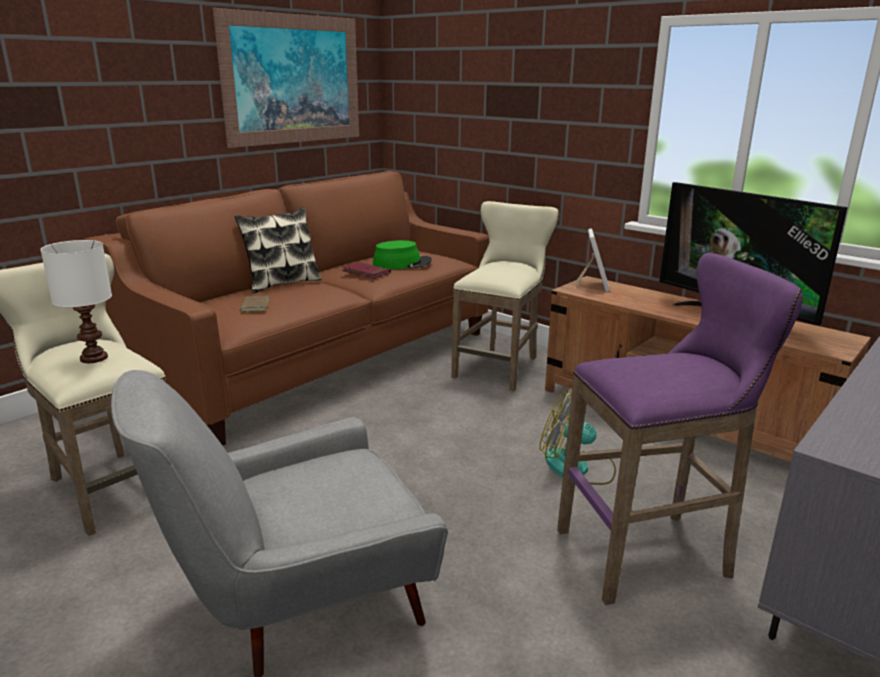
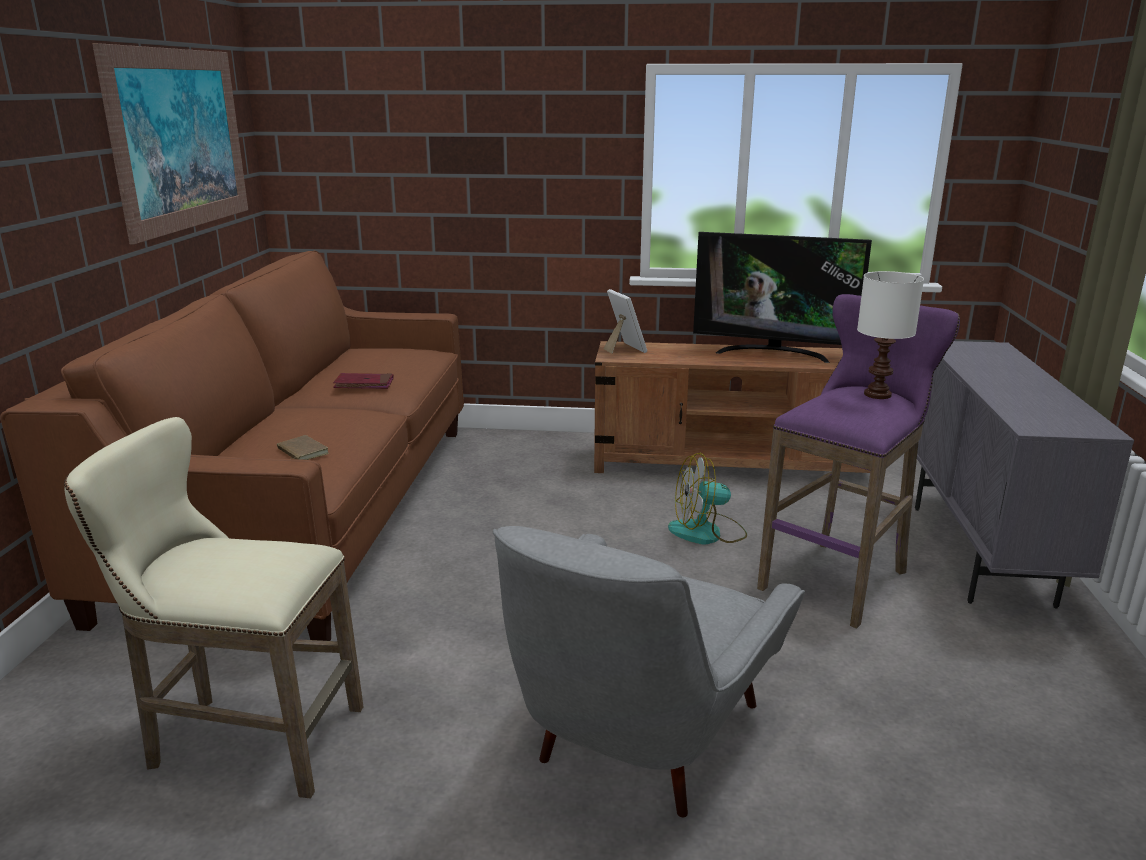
camera: 35 degrees left, 0 degrees up
(93, 358) = (252, 559): white table lamp -> white table lamp (876, 394)
(282, 283) = (279, 419): pillow -> none
(402, 263) = (386, 365): green hat -> none
(501, 366) = (523, 461): beige stool -> none

